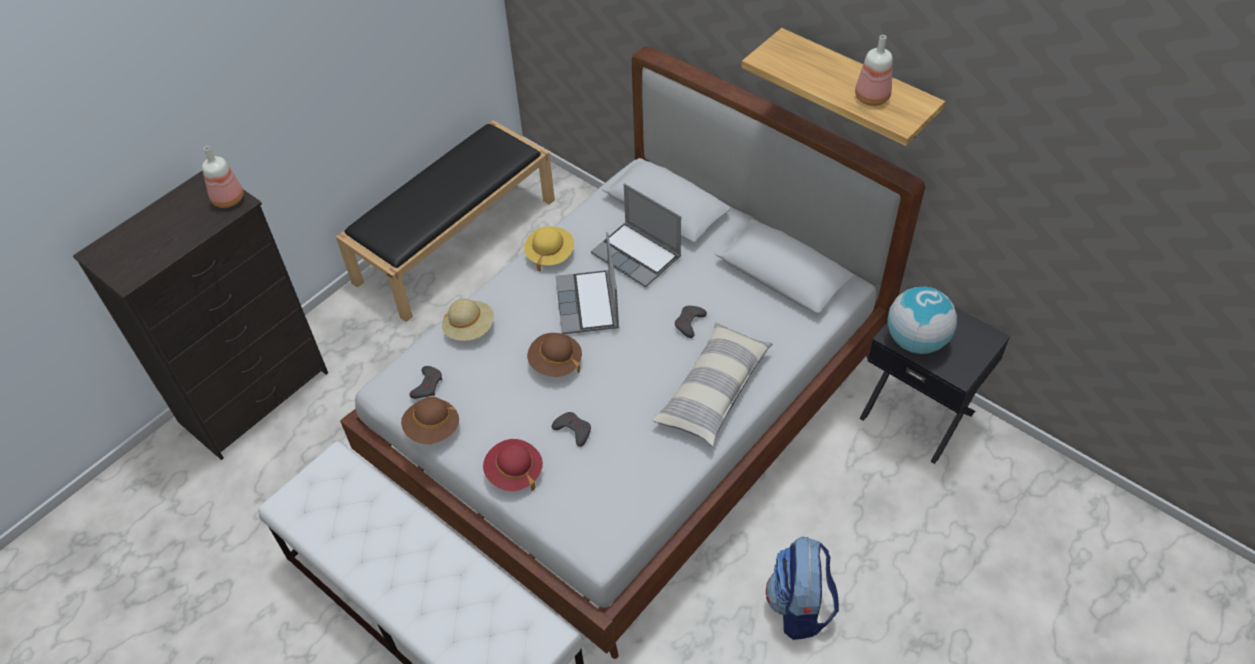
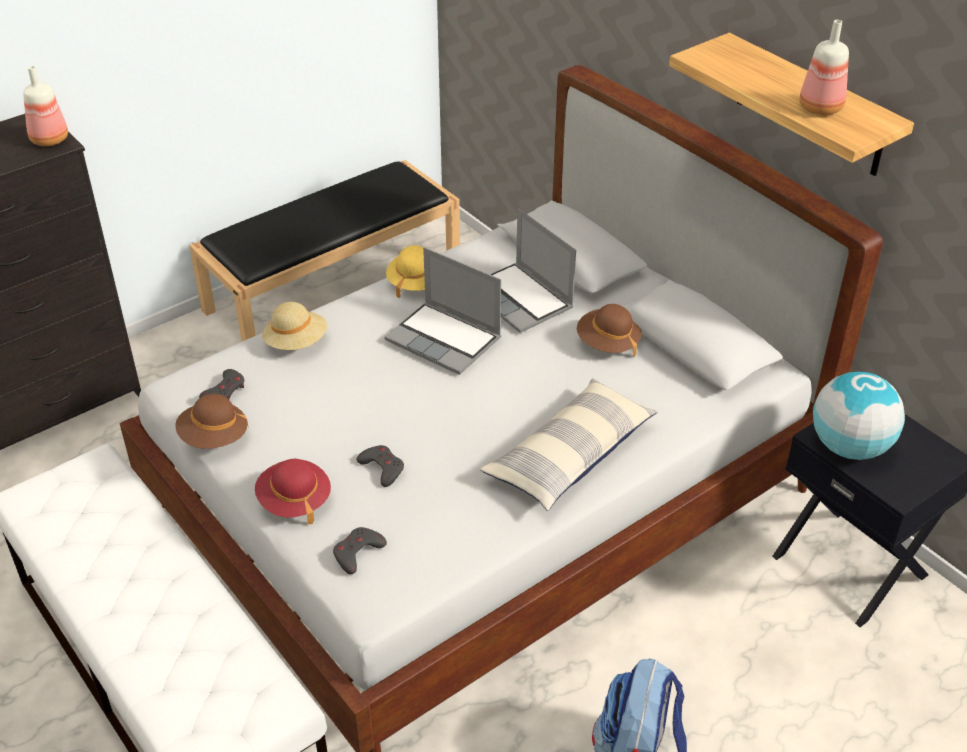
camera: 10 degrees right, 10 degrees down
(555, 363) = (385, 393): brown hat -> brown hat (607, 343)
(588, 304) = (445, 340): laptop -> laptop turned 60 degrees counterclockwise
(689, 323) = (562, 378): grey game controller -> grey game controller (357, 553)

